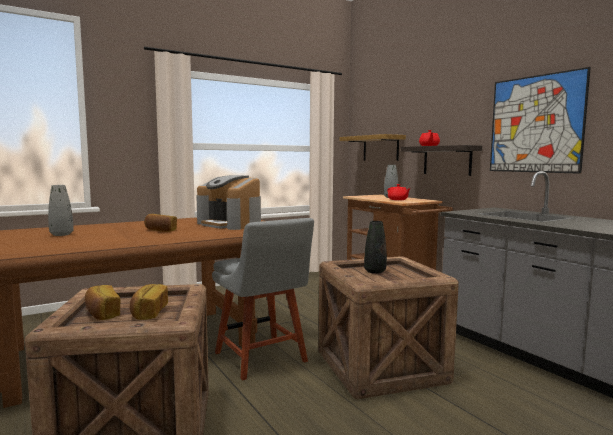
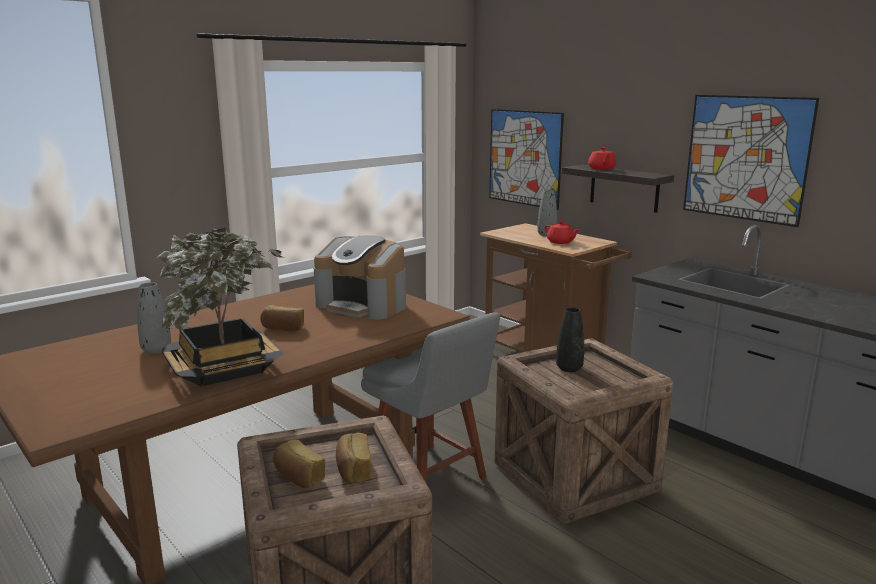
camera: 10 degrees left, 10 degrees up
(93, 243) = (224, 368): none -> potted plant
(380, 148) = (524, 158): shelf -> picture

